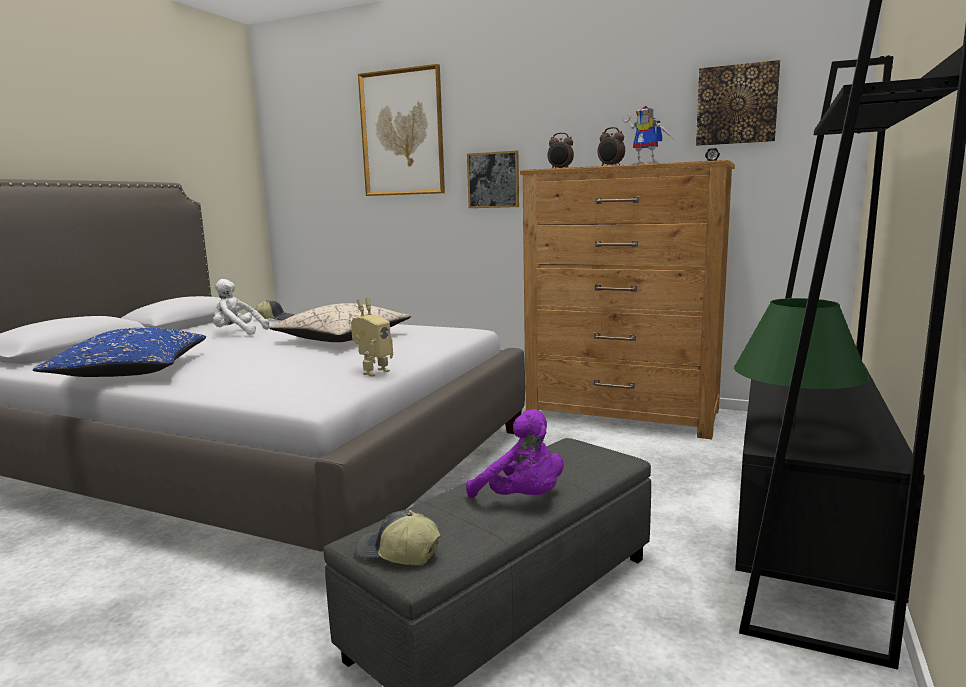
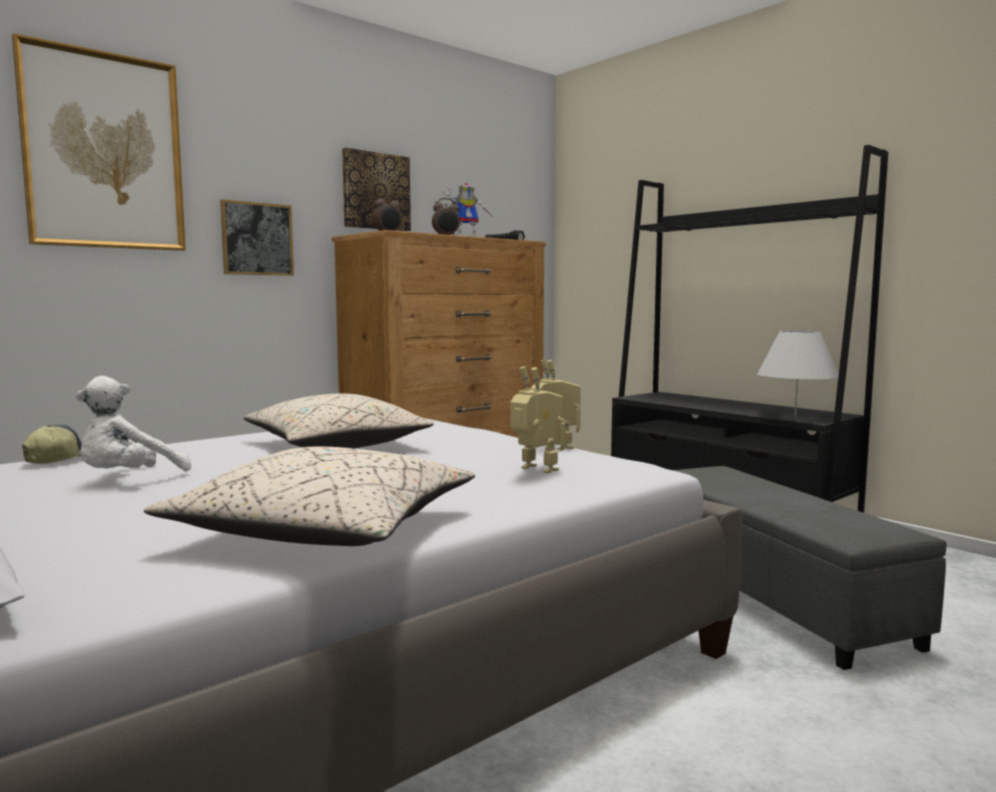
camera: 65 degrees left, 5 degrees down
(132, 372) = (327, 531): blue pillow -> beige pillow
(270, 377) = (536, 470): none -> toy robot
(397, 553) = (878, 532): cap -> none
(522, 499) = (787, 495): purple plush toy -> none
(736, 105) = (482, 195): picture -> picture (375, 191)
(793, 434) = (795, 416): green table lamp -> white table lamp

